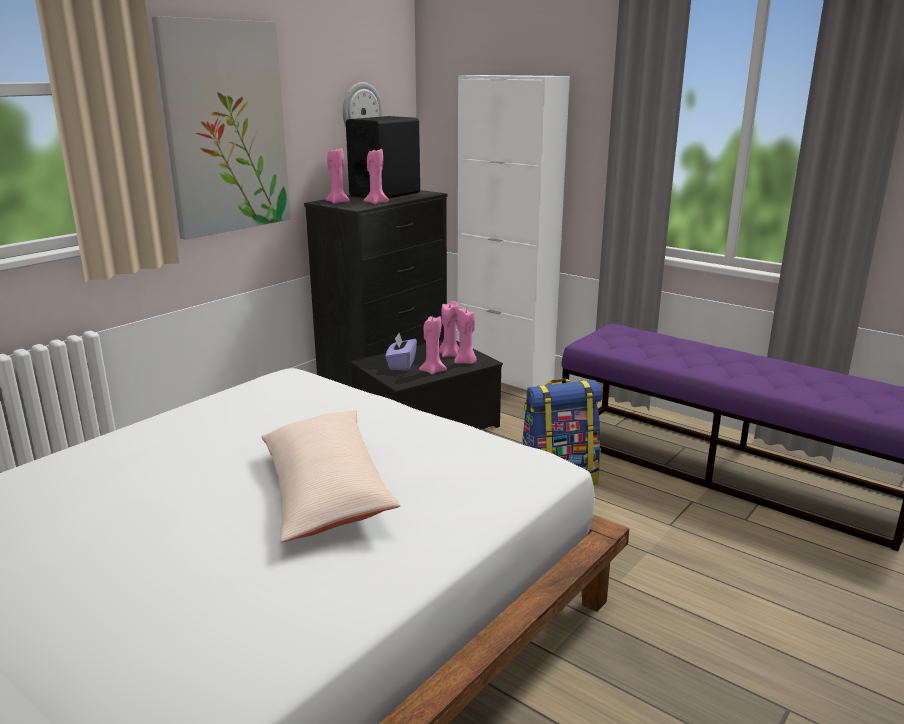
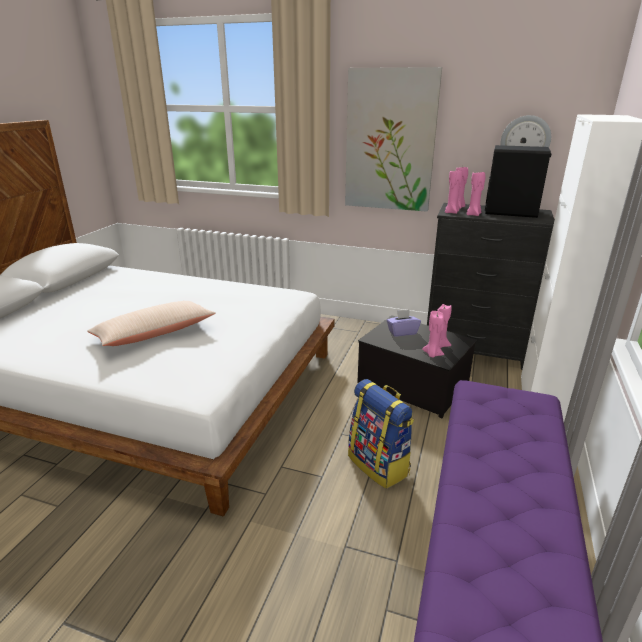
camera: 70 degrees right, 5 degrees up
(432, 371) = (402, 345): pink candle -> pink candle (452, 212)

